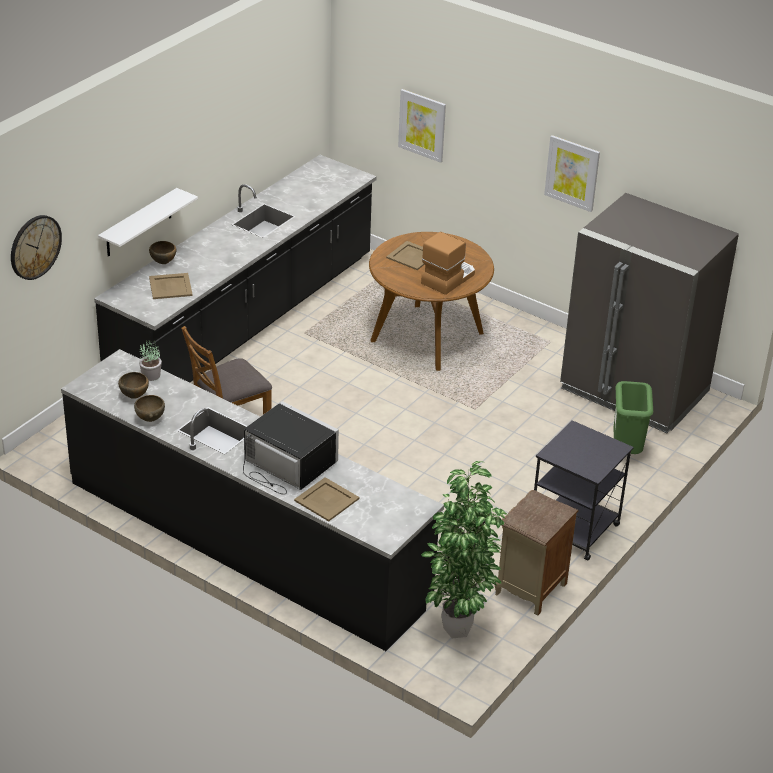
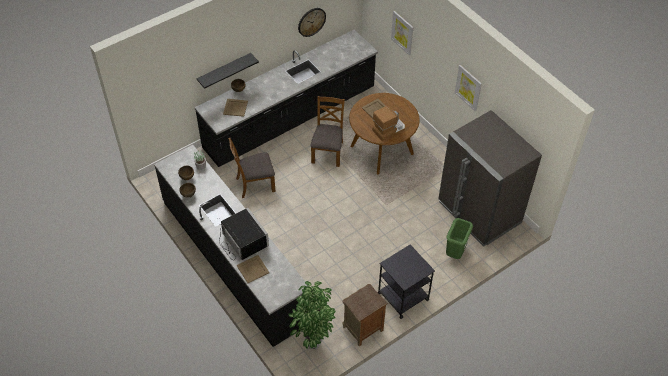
camera: 20 degrees right, 15 degrees up
(35, 247) = (154, 86): wall clock -> wall clock (311, 22)
(138, 223) = (224, 71): white shelf -> black shelf
(336, 356) = (328, 152): none -> brown chair

